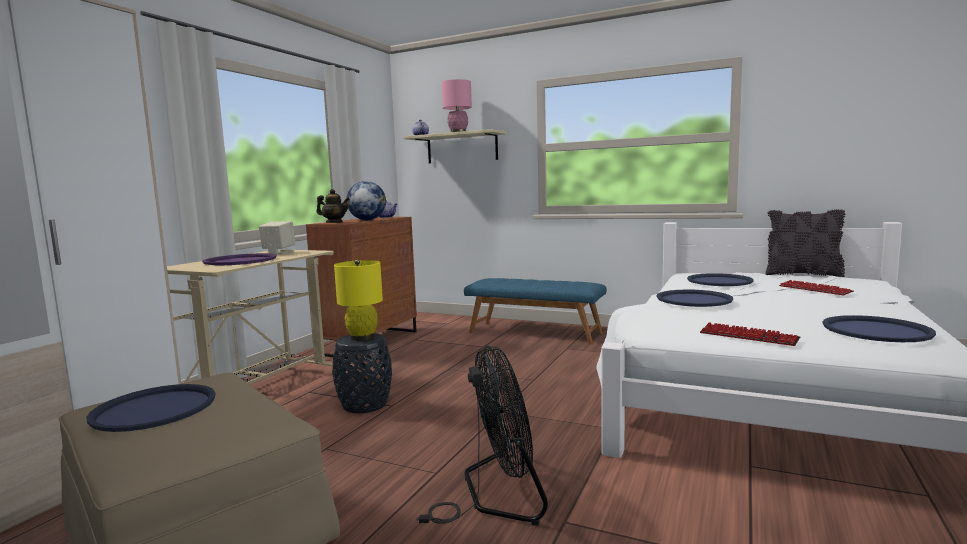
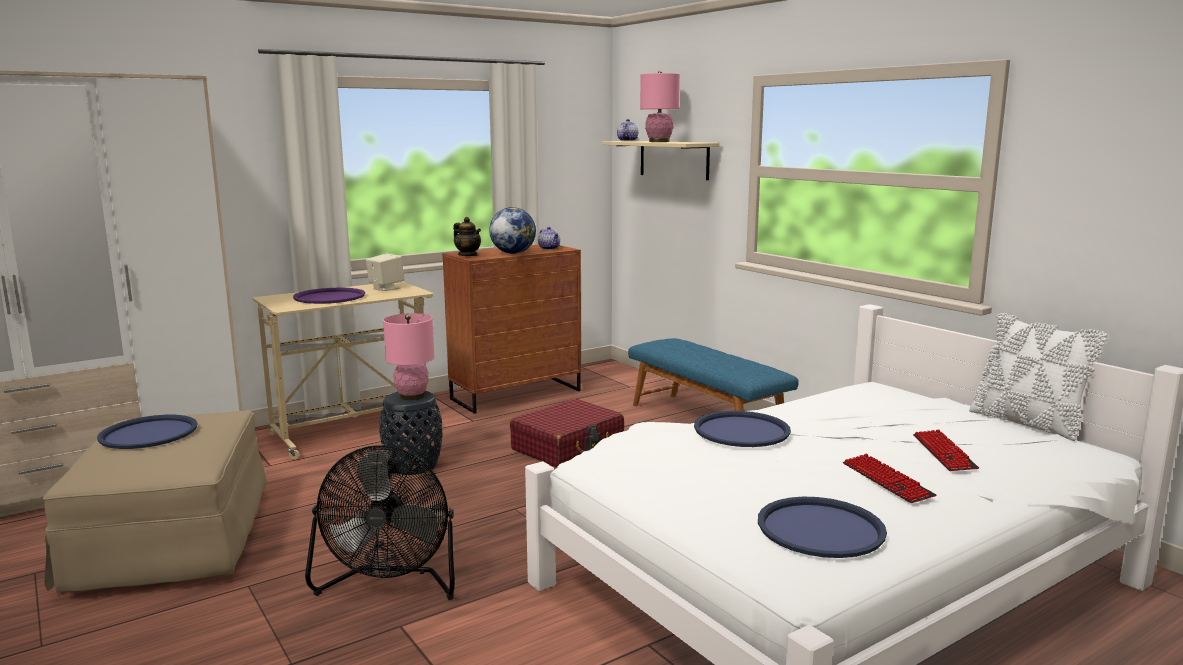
camera: 30 degrees right, 5 degrees up
(362, 337) = (412, 396): yellow table lamp -> pink table lamp
(469, 365) = (568, 447): none -> red suitcase
(491, 492) = (386, 581): black fan -> black fan turned 75 degrees clockwise
(719, 281) = (861, 409): blue tray -> none
(748, 336) = (660, 494): keyboard -> keyboard (887, 480)
(803, 274) = (1028, 423): black pillow -> white pillow

